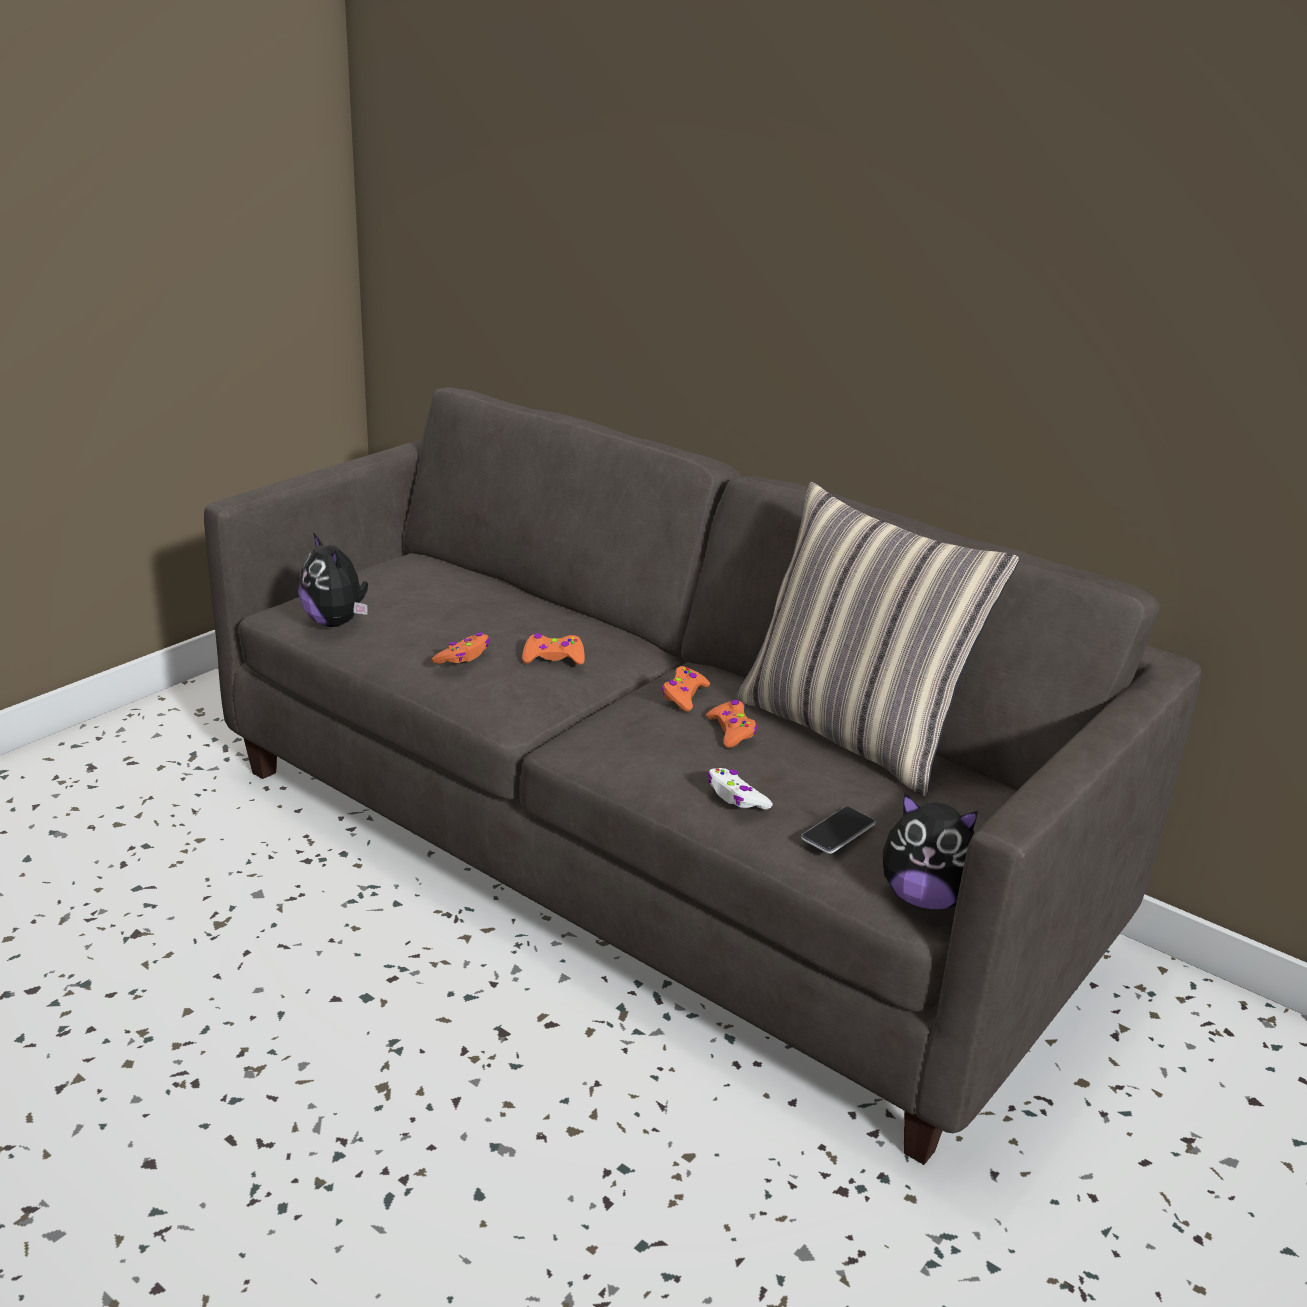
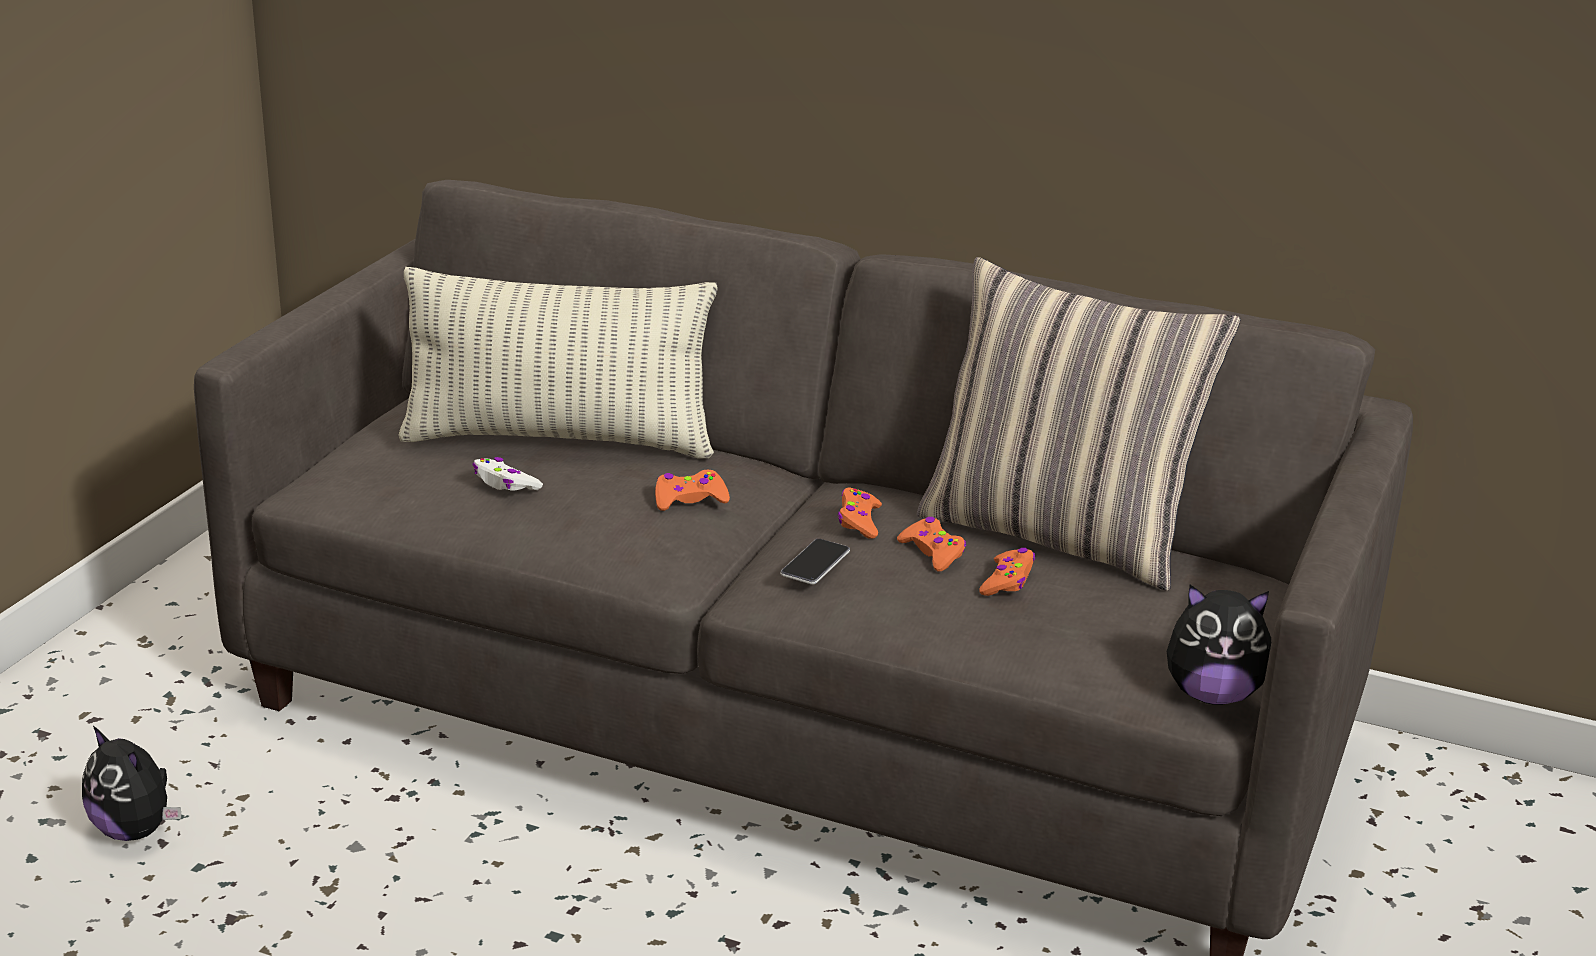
camera: 15 degrees left, 0 degrees up
(336, 622) = (390, 495): plush toy -> plush toy (135, 830)
(463, 656) = (585, 513): orange game controller -> orange game controller (1007, 581)
(485, 598) = (559, 440): none -> pillow
(736, 797) = (977, 623): white game controller -> white game controller (505, 483)
(838, 831) = (1100, 641): phone -> phone (815, 563)

